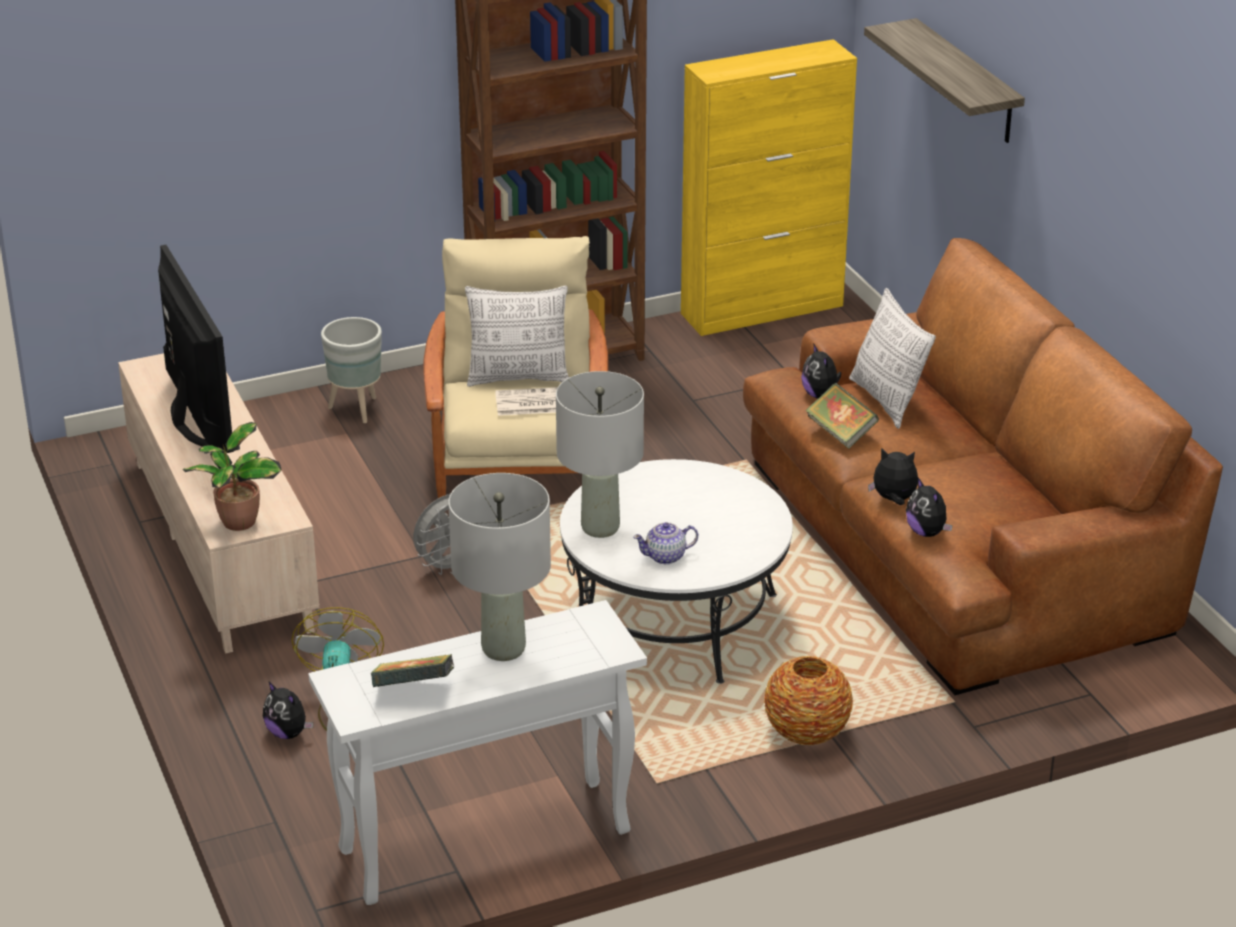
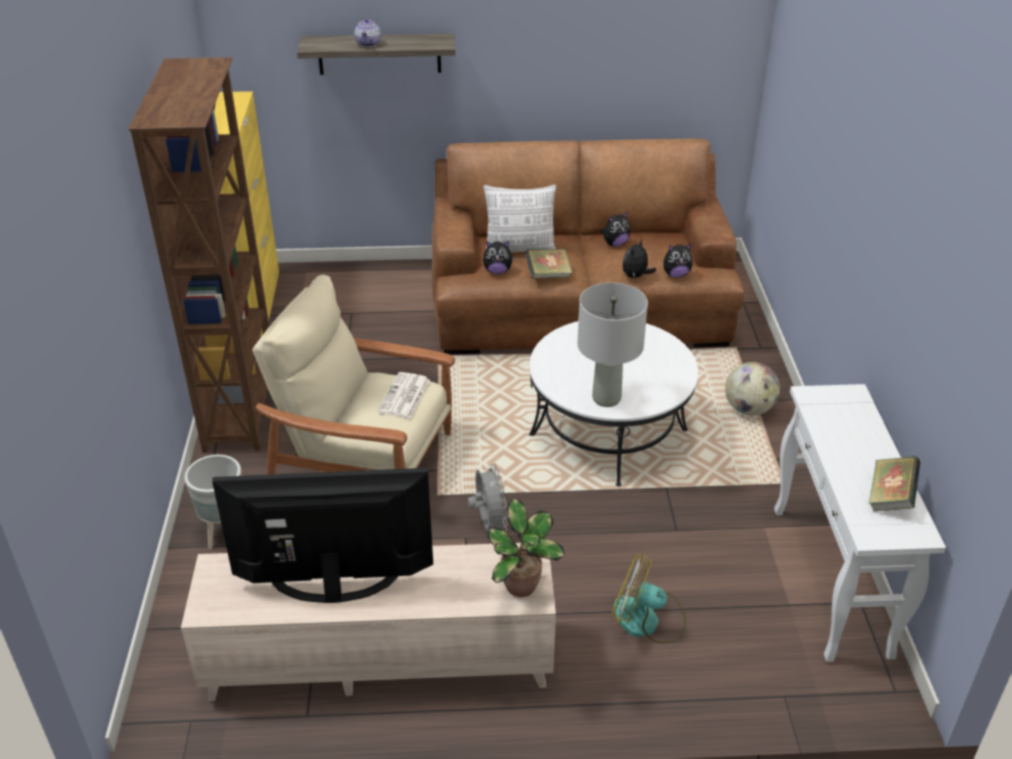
camera: 70 degrees left, 5 degrees up
(288, 733) = (671, 666): plush toy -> plush toy (615, 244)
(504, 649) = (843, 443): grey table lamp -> none
(518, 378) = (355, 399): pillow -> none
(666, 556) = (655, 378): teapot -> teapot (368, 43)
(806, 733) = (748, 409): vase -> globe

